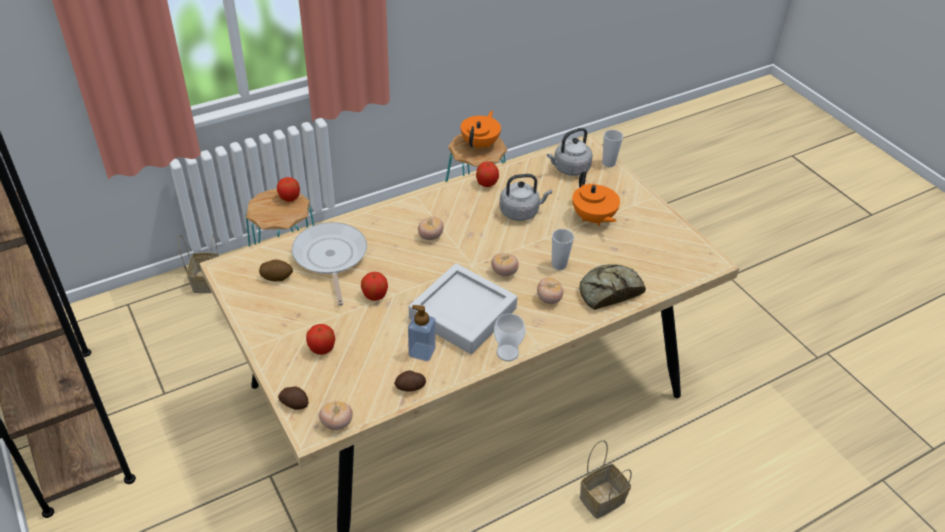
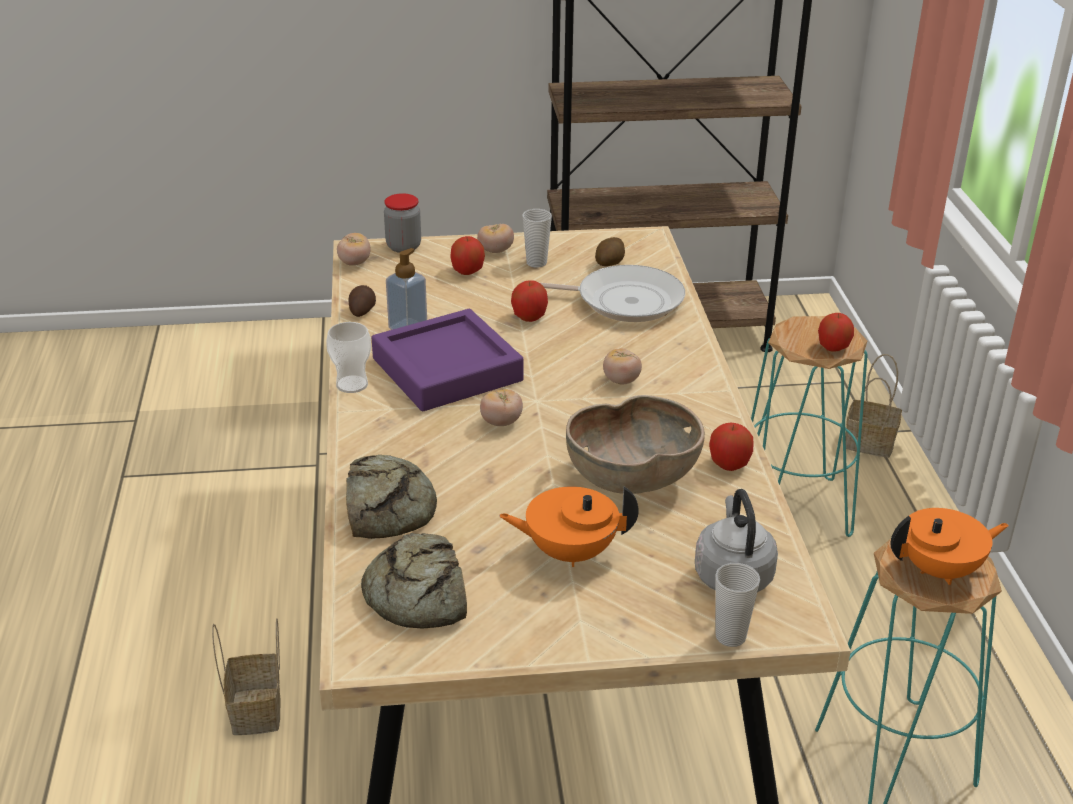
camera: 115 degrees right, 10 degrees down
(294, 403) = (403, 246): potato -> jar
(463, 314) = (447, 370): grey tray -> purple tray
(480, 144) = (941, 570): orange teapot -> orange teapot turned 60 degrees counterclockwise
(521, 212) = (632, 478): grey kettle -> brown bowl
(549, 299) = (417, 445): tomato -> tomato (495, 251)
(559, 265) = (481, 477): cup -> cup (536, 263)
(661, 258) = (417, 594): none -> bread

